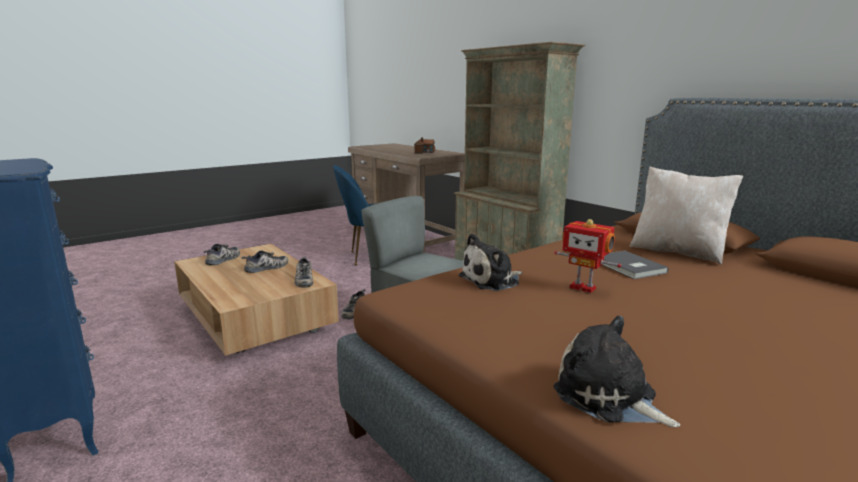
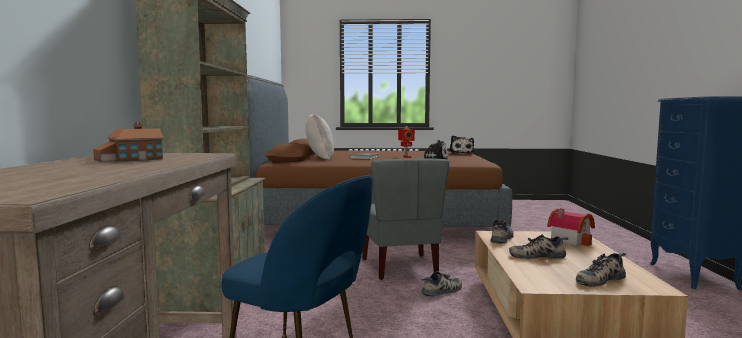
camera: 140 degrees left, 10 degrees down
(238, 292) = (570, 240): none -> toy house

